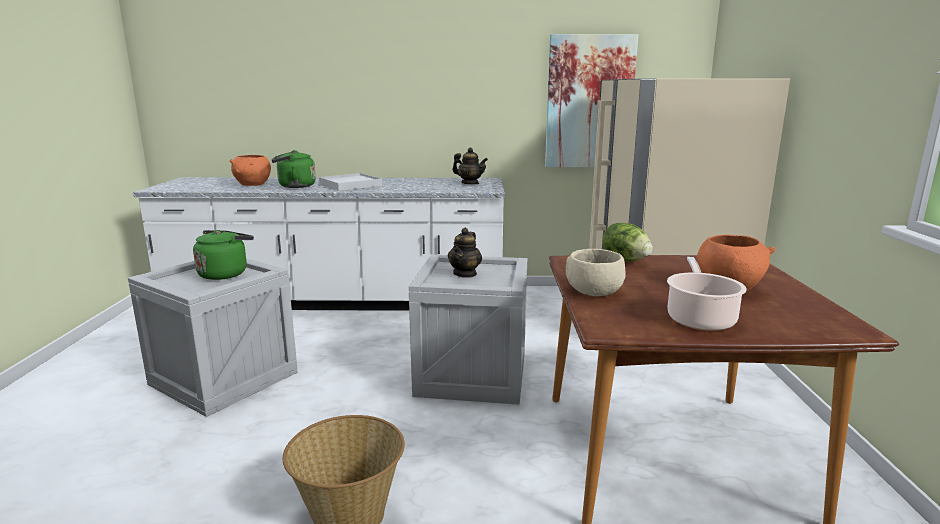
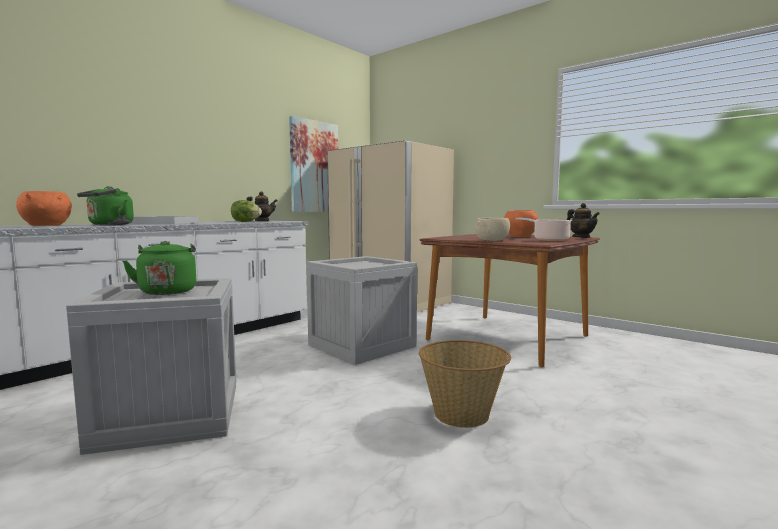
camera: 50 degrees left, 10 degrees down
(465, 274) = (355, 265): teapot -> teapot (581, 238)
(625, 260) = (455, 236): lettuce -> lettuce (245, 222)

